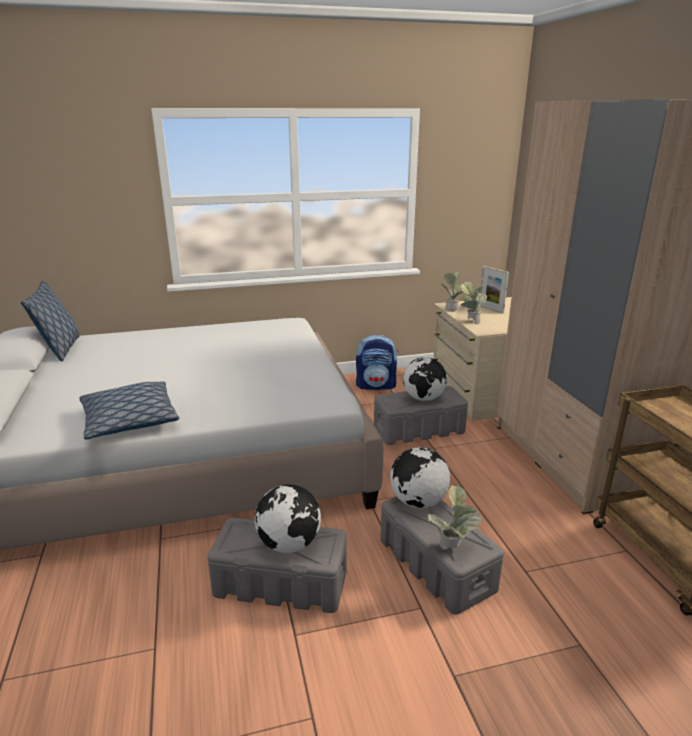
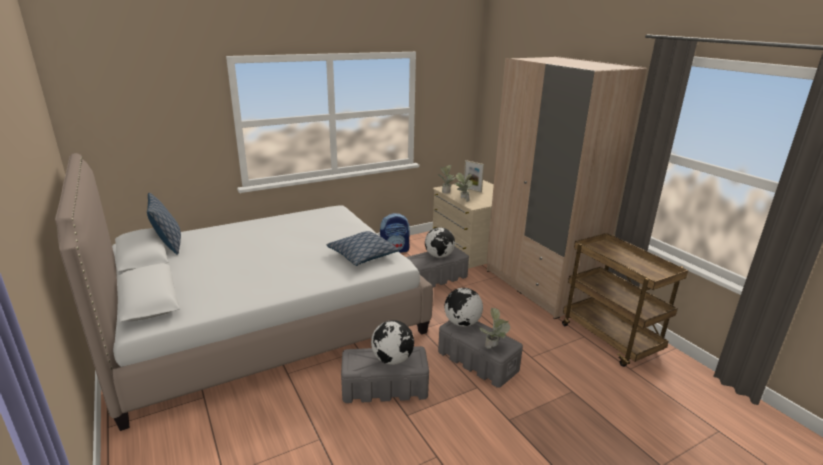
camera: 15 degrees left, 0 degrees up
(130, 420) = (264, 291): pillow -> pillow (363, 255)

